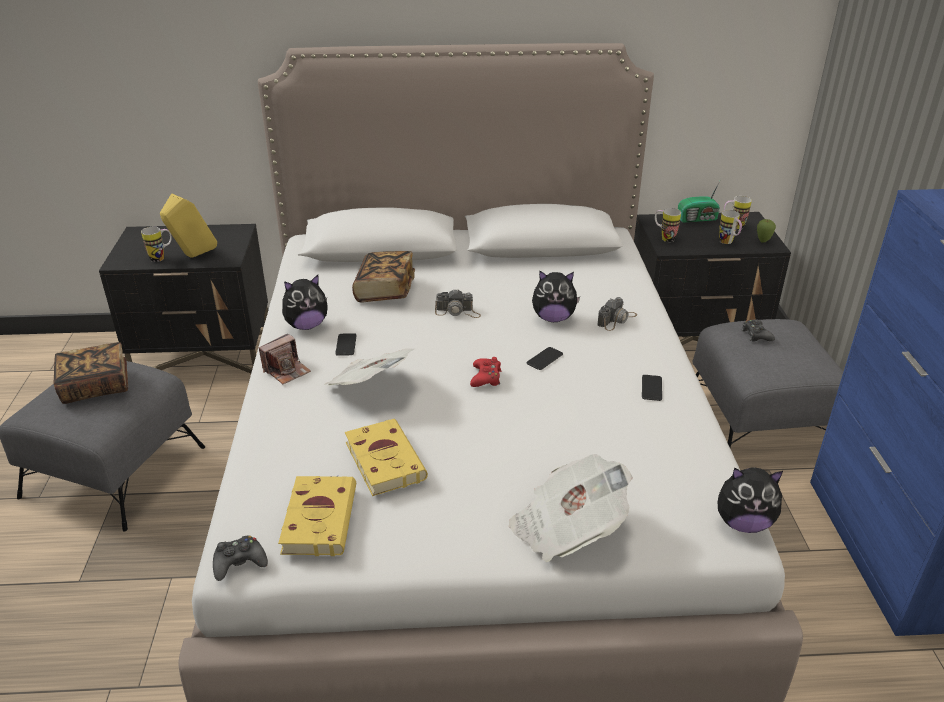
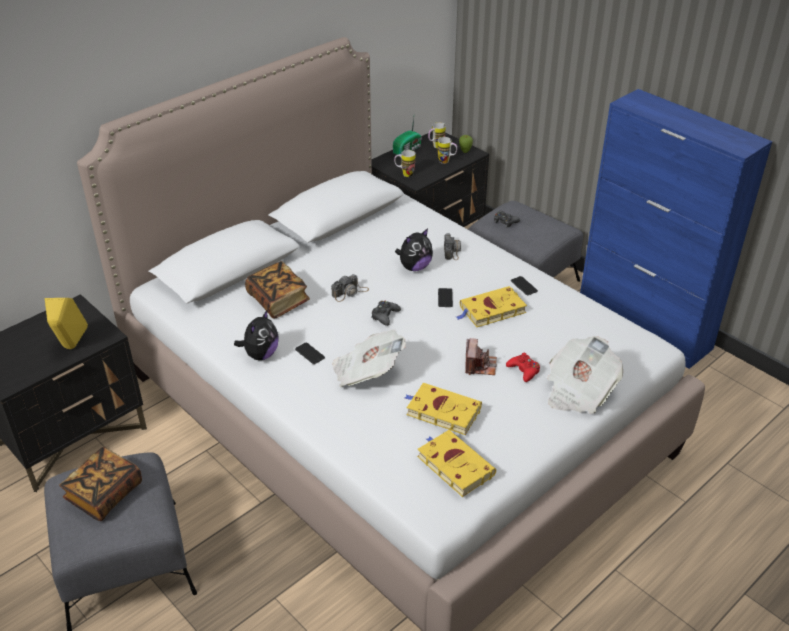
camera: 40 degrees left, 5 degrees up
(161, 258) = (43, 361): mug -> none
(239, 562) = (443, 517): black game controller -> black game controller (385, 316)
(286, 370) = (296, 392): camera -> camera (480, 365)
(486, 377) = (428, 328): red game controller -> red game controller (524, 371)
(578, 394) = (491, 310): none -> yellow book
(743, 522) = (648, 339): plush toy -> none

